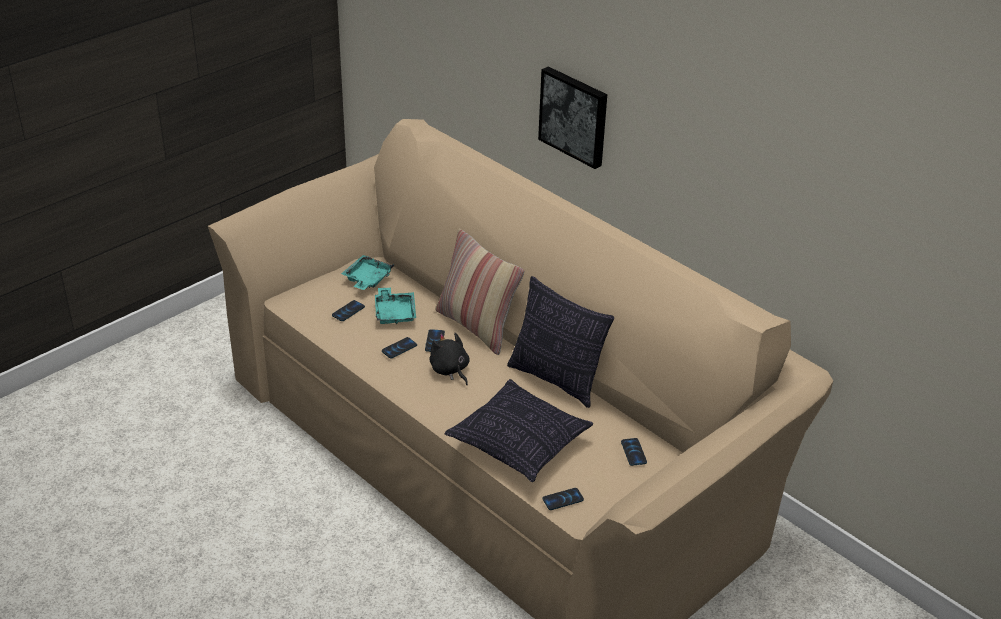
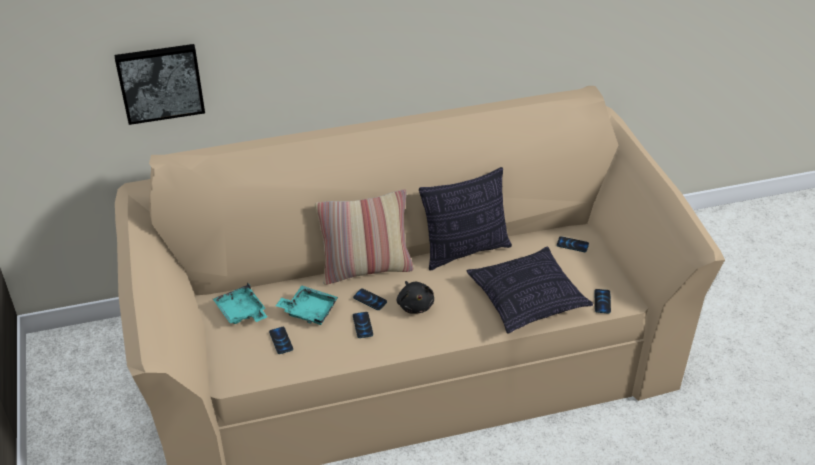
camera: 60 degrees left, 5 degrees up
(450, 370) = (415, 305): black plush toy -> black plush toy turned 105 degrees counterclockwise
(575, 116) = (325, 53): picture -> picture (160, 82)

